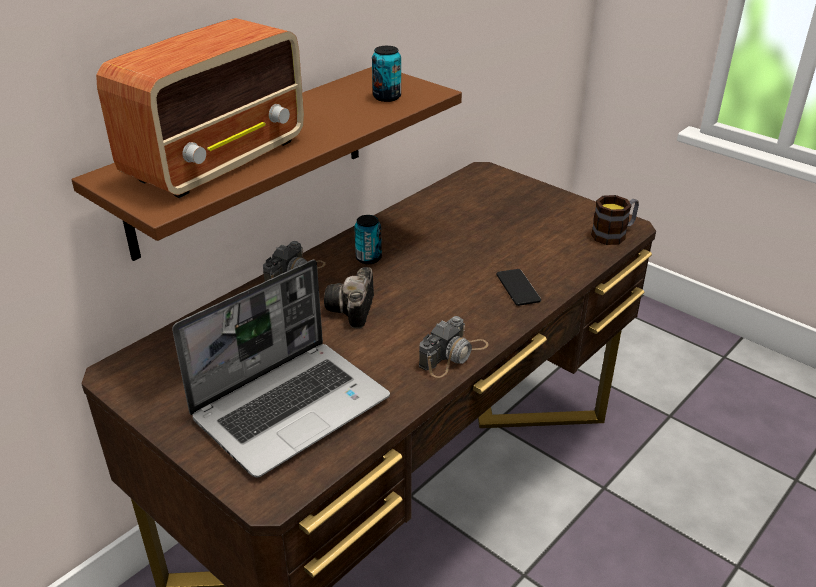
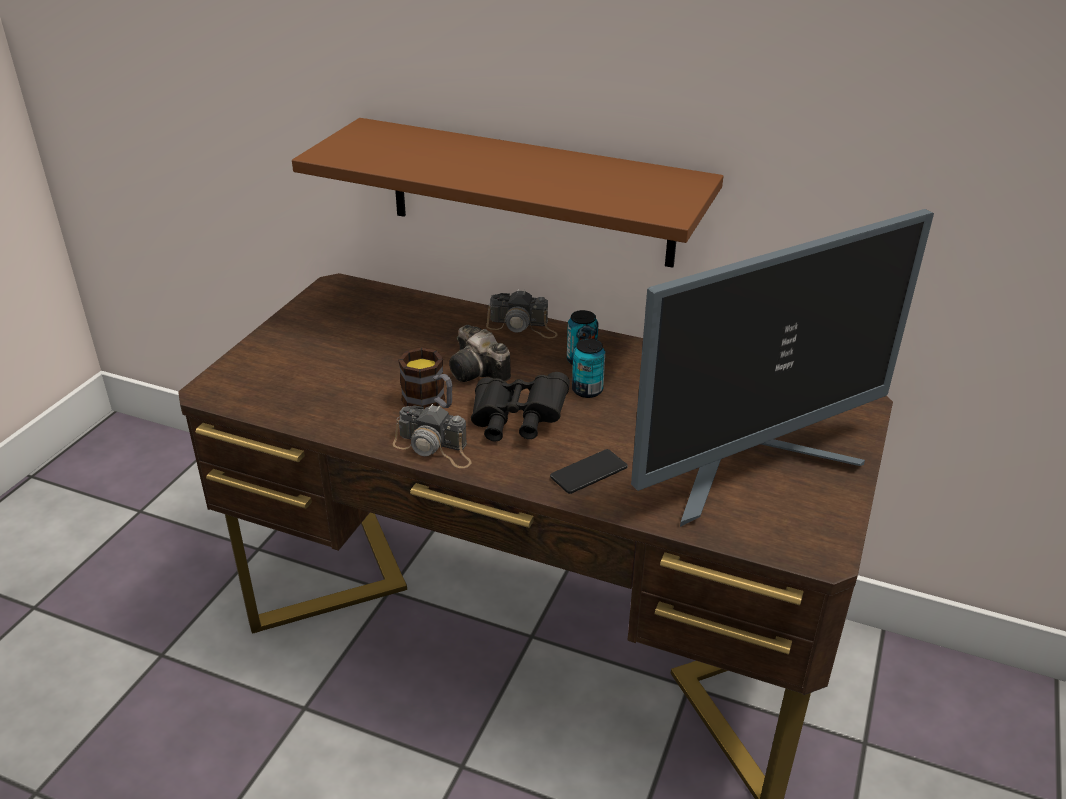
camera: 70 degrees right, 0 degrees up
(219, 160) = (421, 154): radio -> none
(292, 406) = (321, 374): laptop -> none
(352, 311) = (479, 372): camera -> camera turned 120 degrees counterclockwise
(387, 97) = (628, 194): can -> can (587, 390)
(438, 306) = (517, 422): none -> black binoculars
(537, 224) = (753, 466): none -> monitor
(614, 234) = (784, 540): mug -> mug (430, 404)

